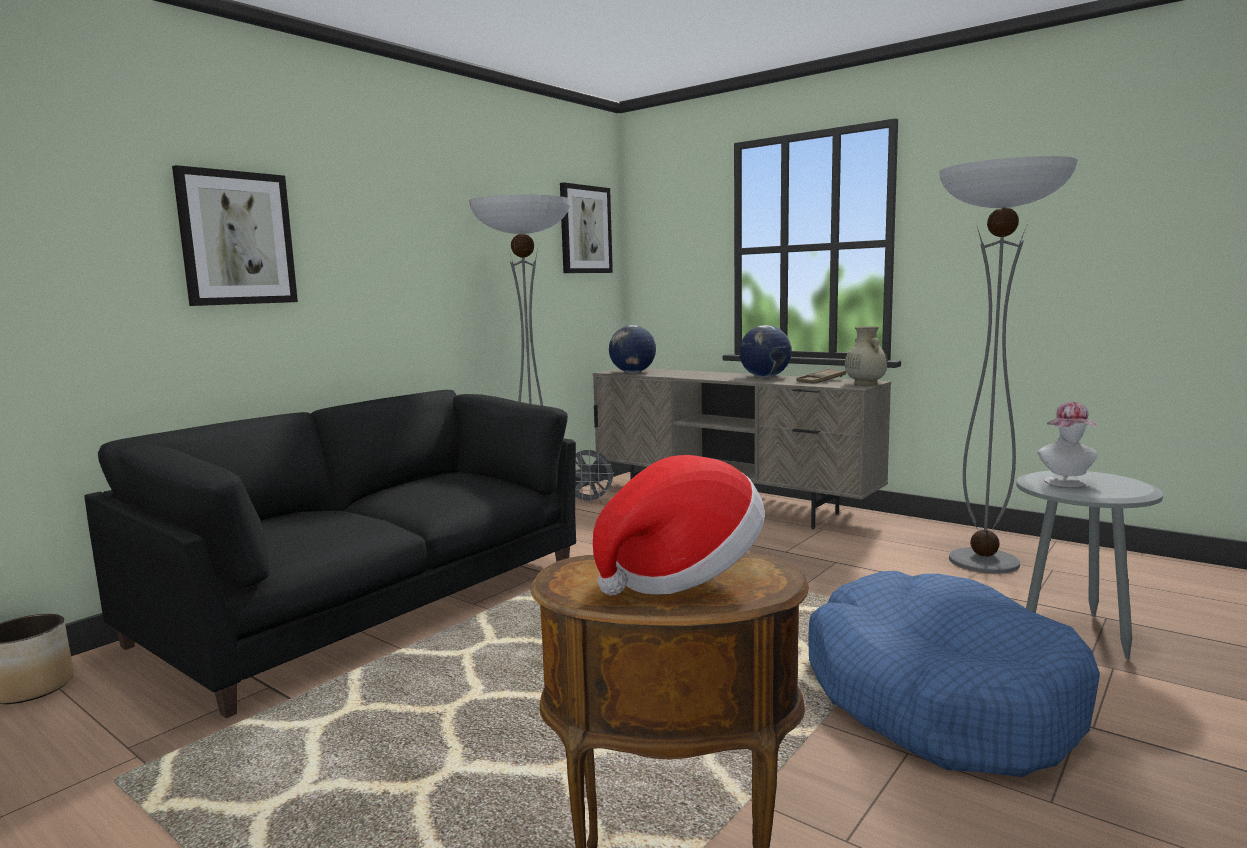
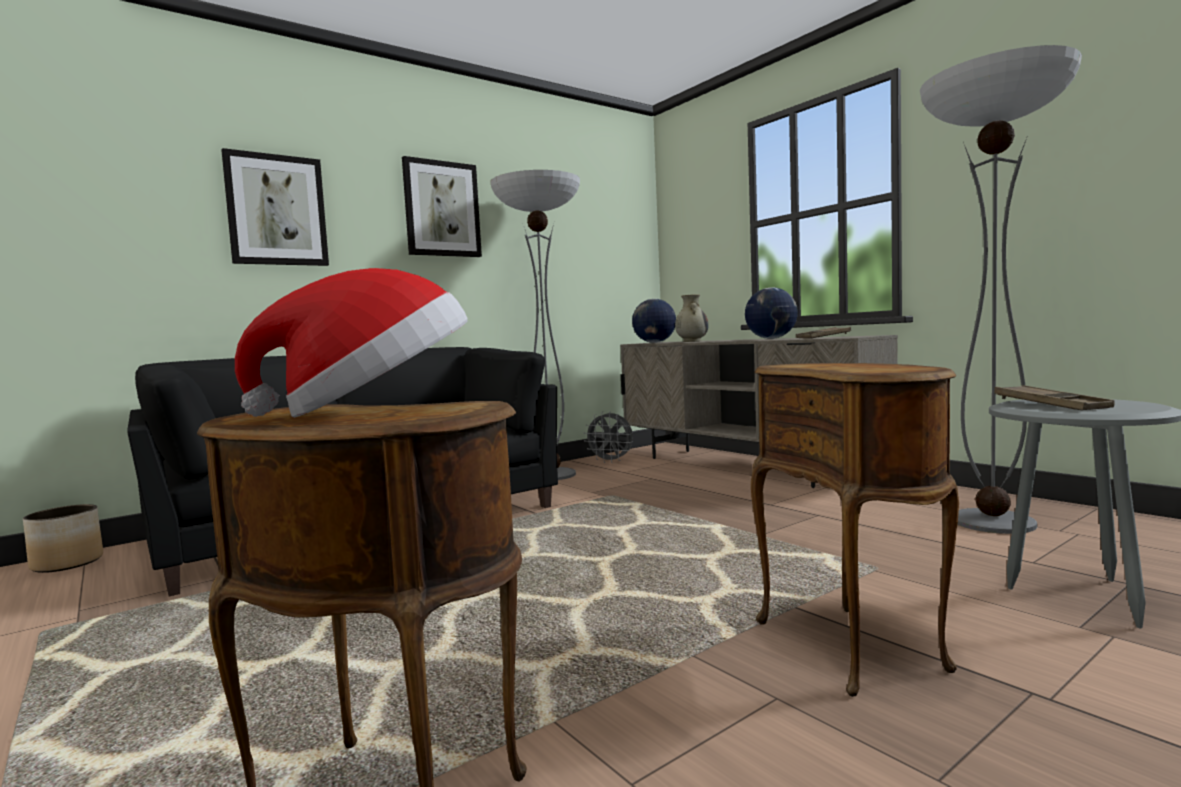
camera: 15 degrees right, 5 degrees down
(585, 229) = (617, 217): picture -> picture (442, 209)
(865, 383) = (865, 336): beige vase -> beige vase (692, 341)
(939, 698) = (854, 645): blue dog bed -> brown side table
(1067, 483) = (1050, 405): hat -> brown tray

